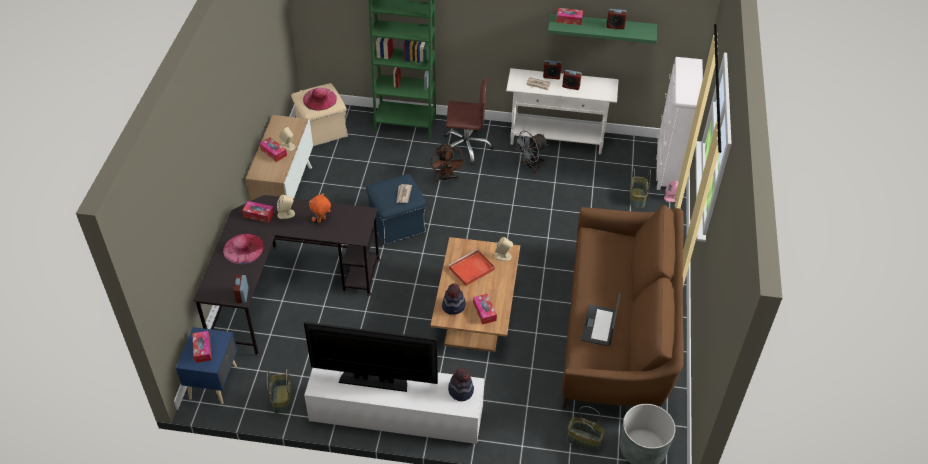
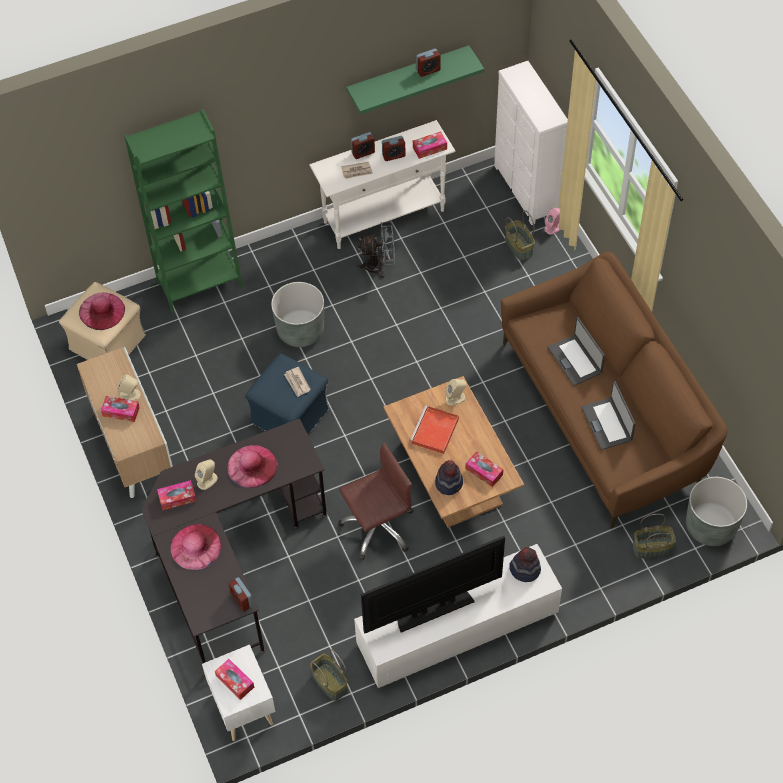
camera: 30 degrees left, 10 degrees up
(214, 382) = (243, 706): blue nightstand -> white nightstand
(321, 220) = (252, 466): orange plush toy -> pink hat
(446, 178) = (300, 330): brown fan -> grey planter
(466, 147) = (292, 278): brown office chair -> brown office chair (377, 527)
(529, 166) = (379, 266): grey fan -> grey fan turned 120 degrees counterclockwise
(569, 20) = (373, 85): tissue box -> tissue box (429, 148)
(608, 273) = (575, 360): none -> laptop

